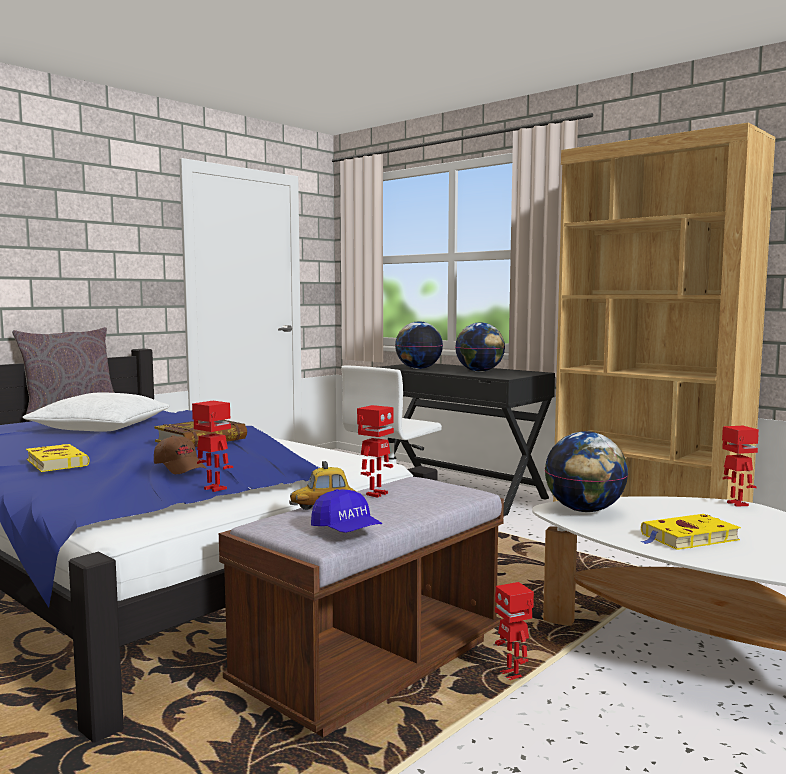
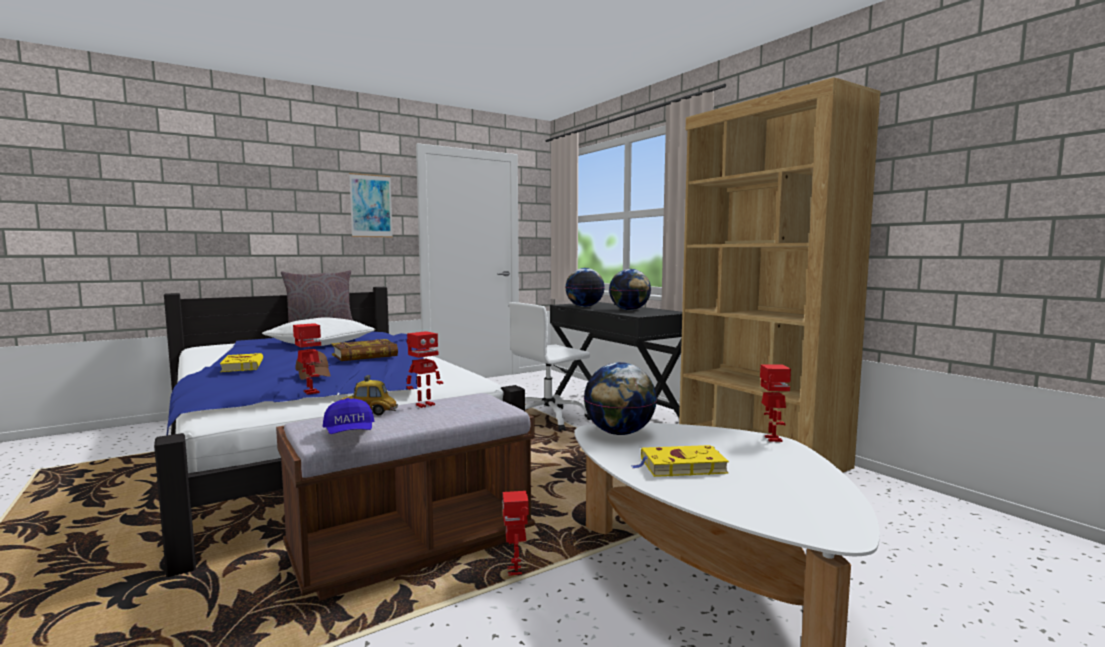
camera: 15 degrees right, 0 degrees up
(126, 240) = (371, 206): none -> picture

